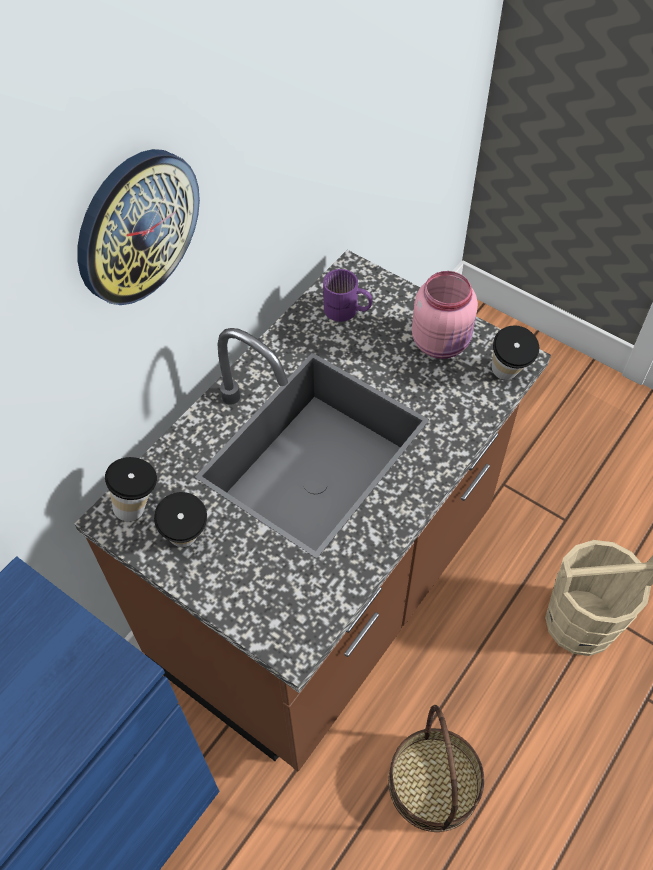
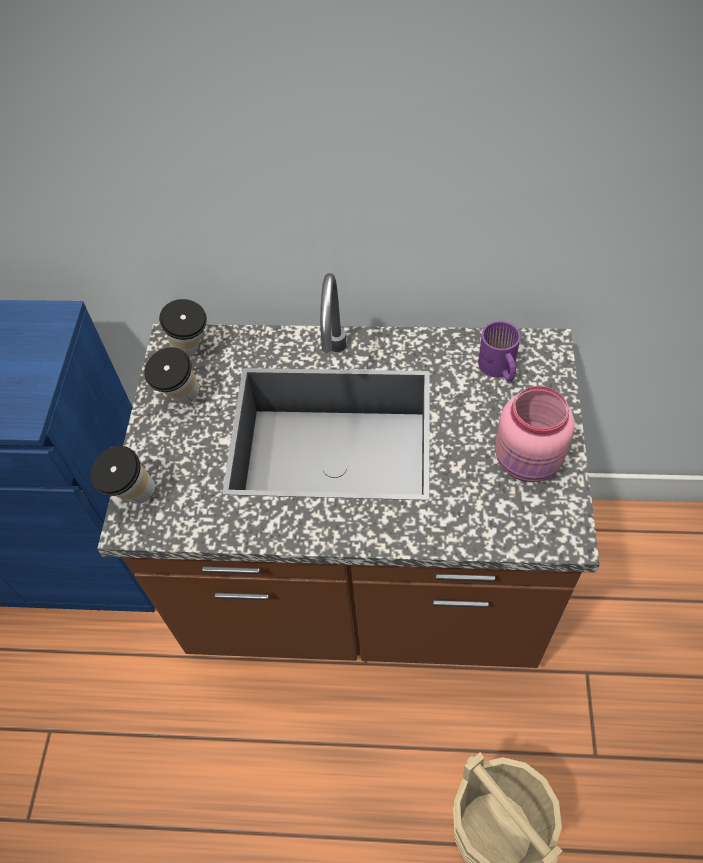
camera: 60 degrees right, 0 degrees up
(137, 227) = (281, 120): wall clock -> none
(434, 783) = (252, 777): basket -> none
(507, 377) = (535, 539): cup -> cup (132, 498)

